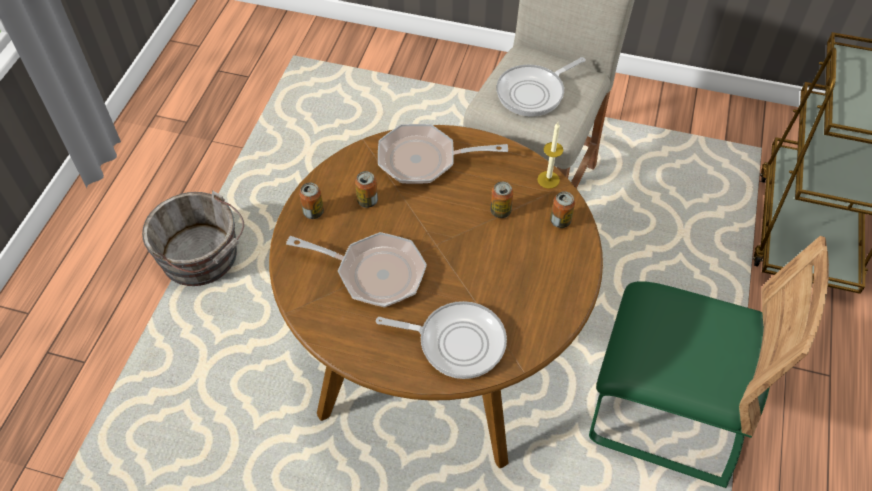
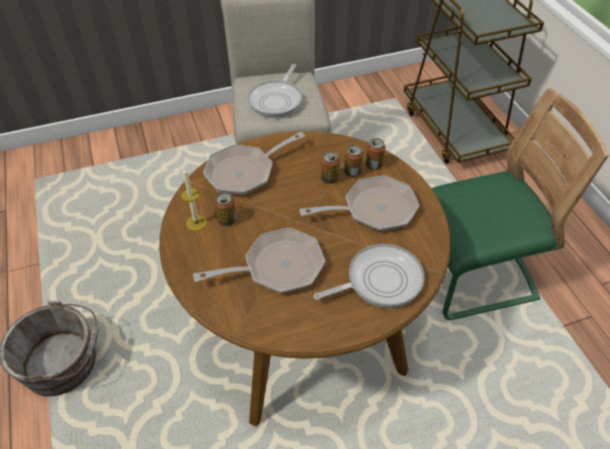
camera: 35 degrees left, 5 degrees down
(313, 212) = (191, 250): can -> can (352, 172)
(515, 268) = (373, 209): none -> frying pan
(548, 179) = (342, 144): candle -> candle (196, 223)

